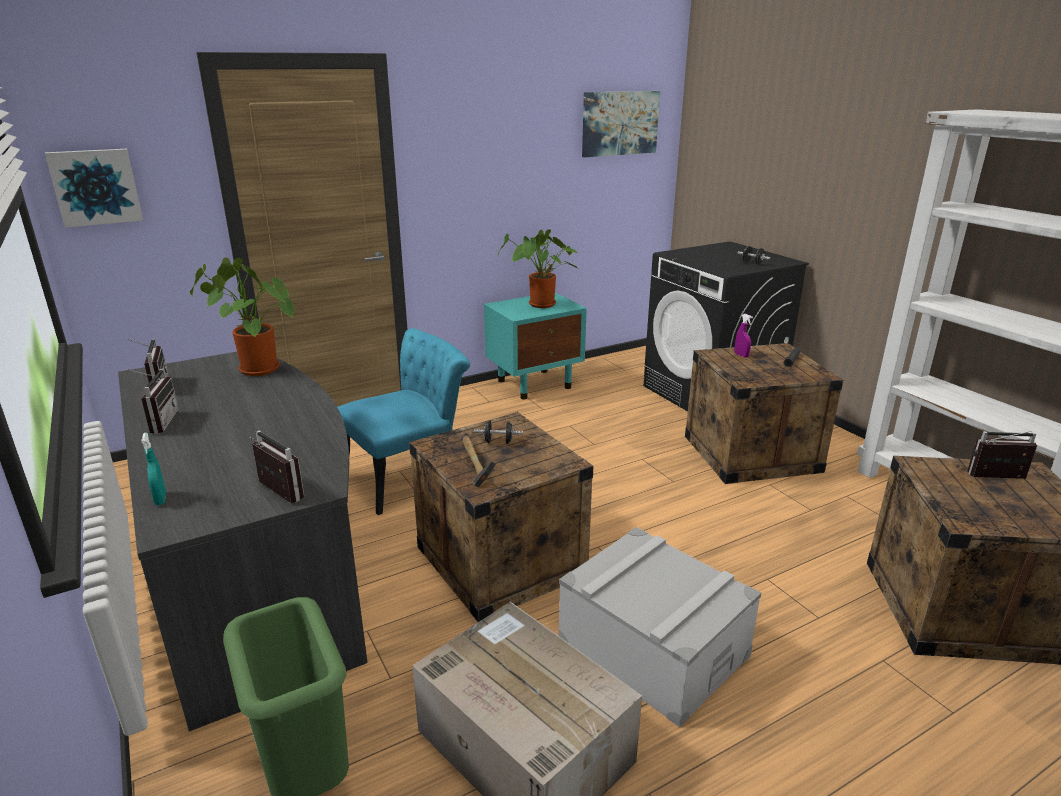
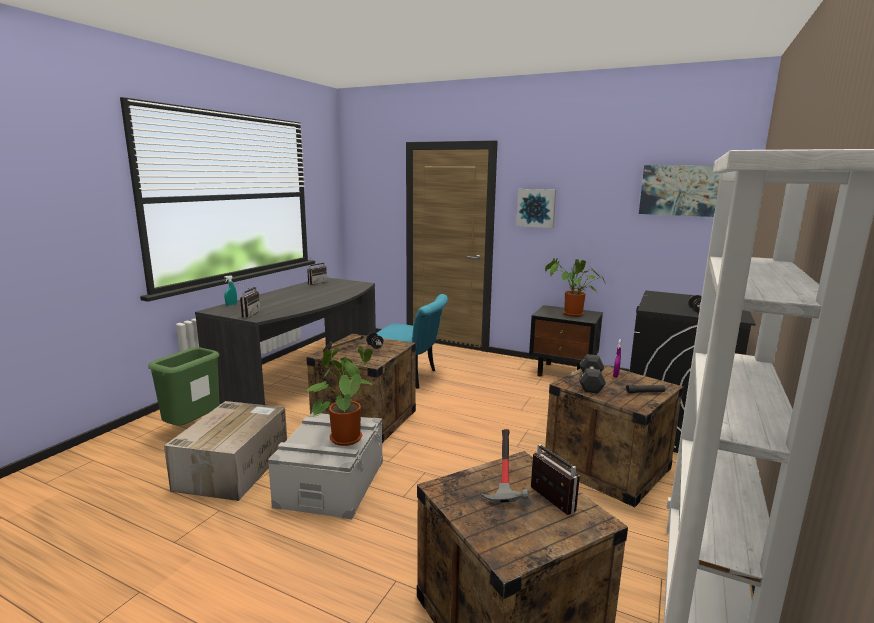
camera: 55 degrees right, 10 degrees down
(95, 187) = (360, 200): picture -> picture (536, 208)
(158, 422) = (288, 290): radio -> none
(255, 369) = (352, 287): potted plant -> potted plant (344, 437)
(535, 384) = (563, 373): turquoise nightstand -> black nightstand
(749, 371) = (591, 382): none -> black dumbbell
(963, 486) = (507, 485): none -> hammer

